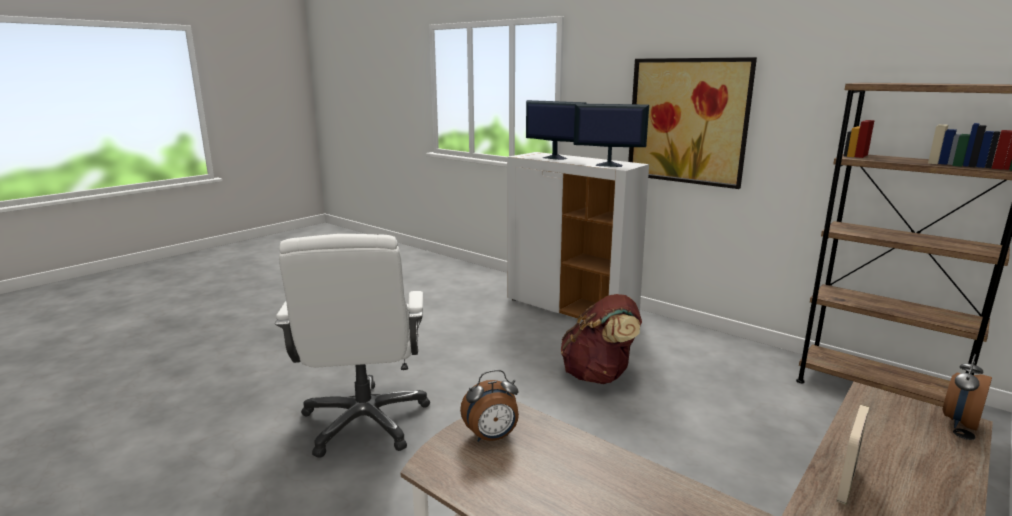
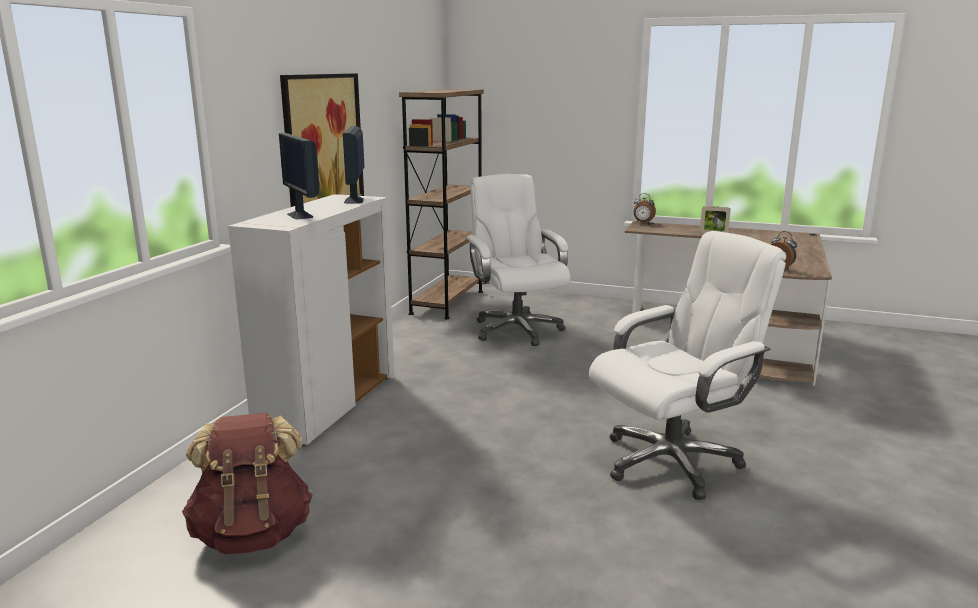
camera: 110 degrees left, 0 degrees up
(554, 158) = (300, 215): monitor -> monitor turned 45 degrees counterclockwise
(599, 375) = (490, 376): brown backpack -> brown backpack (253, 534)
(755, 421) = (516, 330): none -> white office chair

